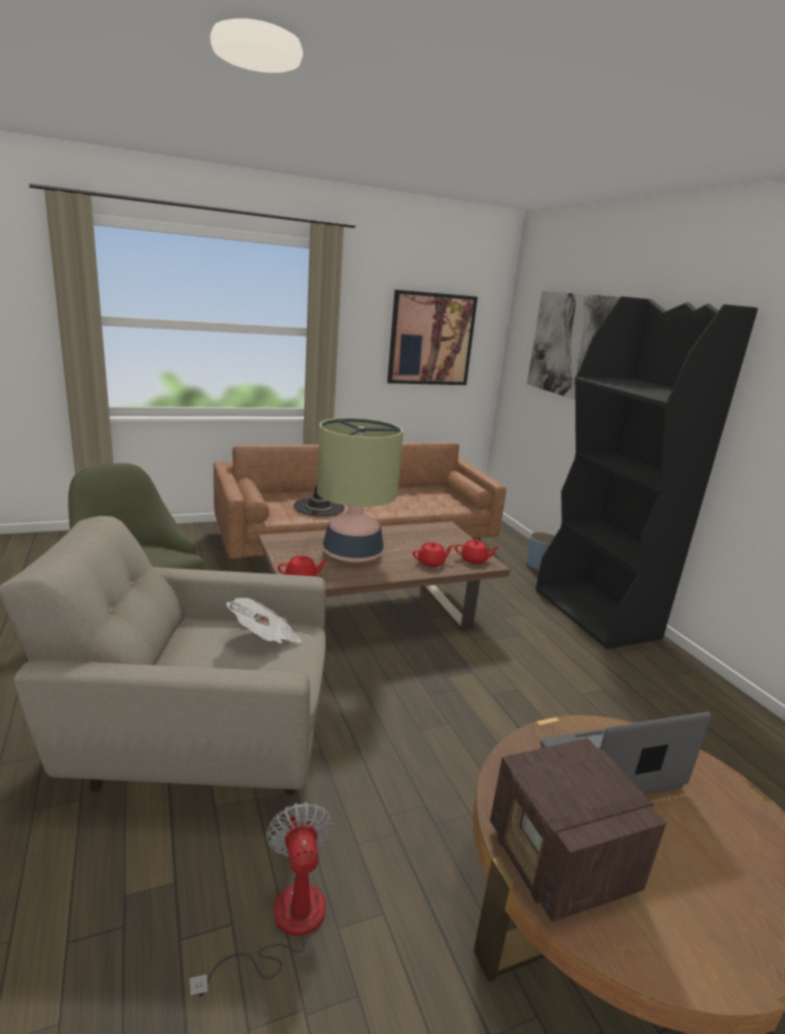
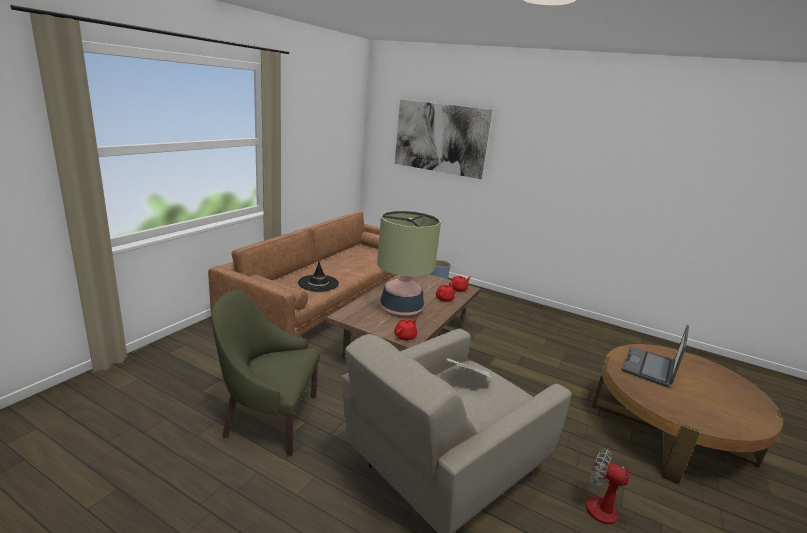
camera: 40 degrees left, 0 degrees up
(431, 339) = (328, 137): picture -> none
(562, 862) = (694, 412): radio -> none
(596, 614) = (495, 300): black bookcase -> none

